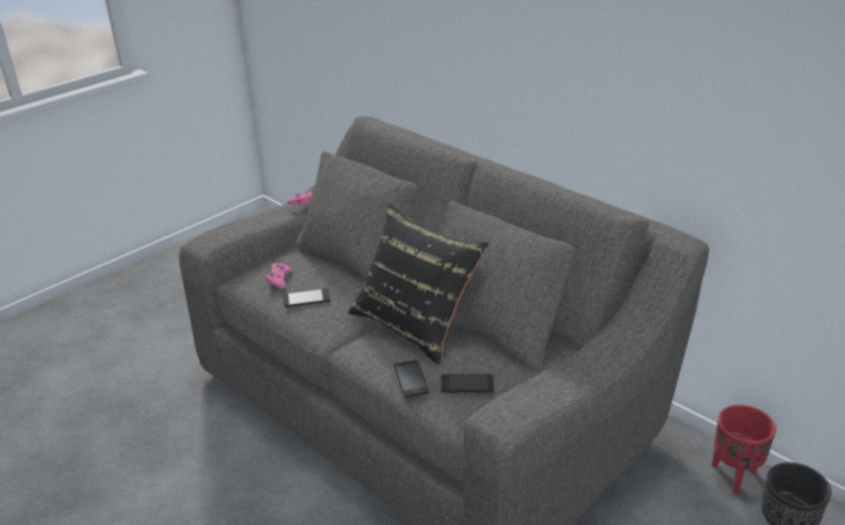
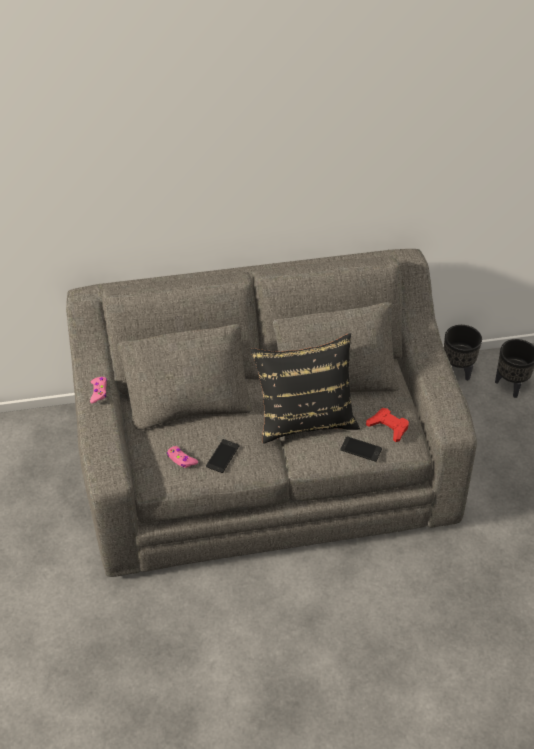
camera: 55 degrees left, 15 degrees up
(467, 384) = (388, 427): phone -> red game controller
(735, 475) = (457, 371): red planter -> black planter

